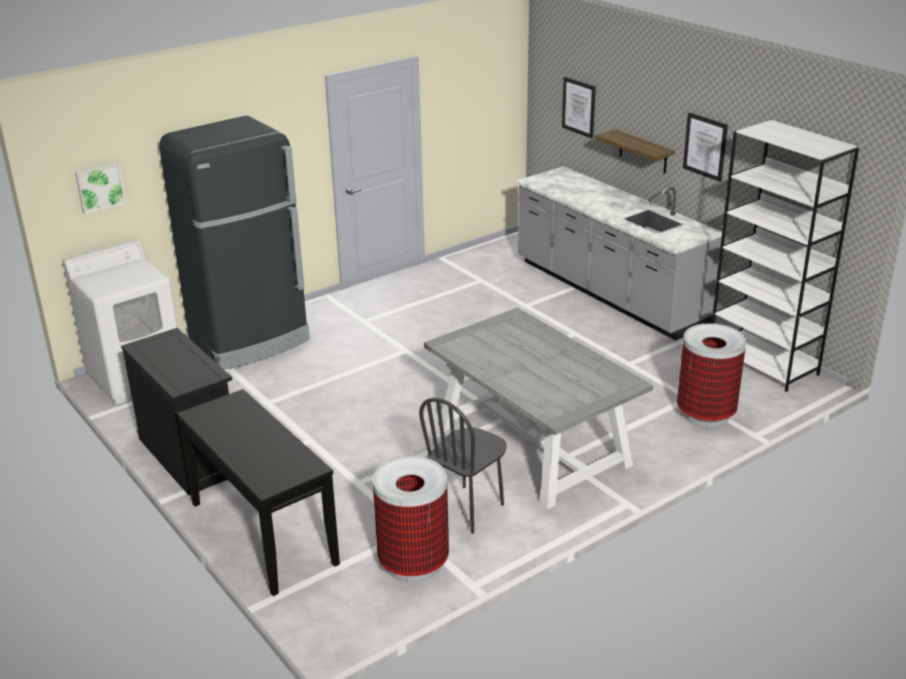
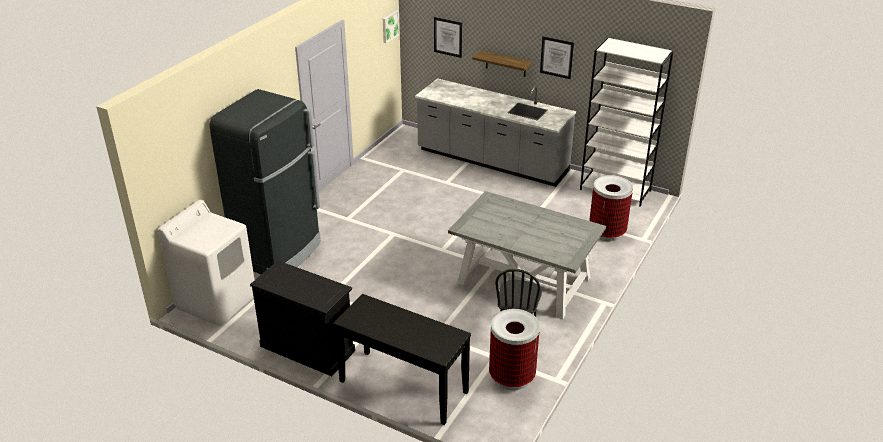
camera: 25 degrees left, 5 degrees up
(99, 187) = (175, 167): picture -> picture (389, 26)

